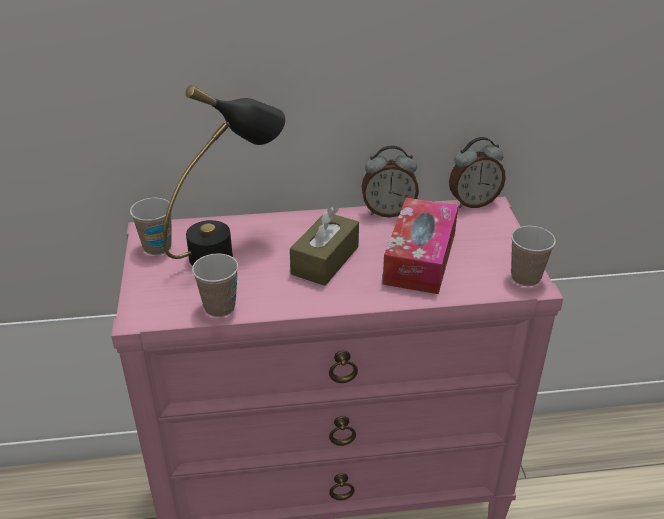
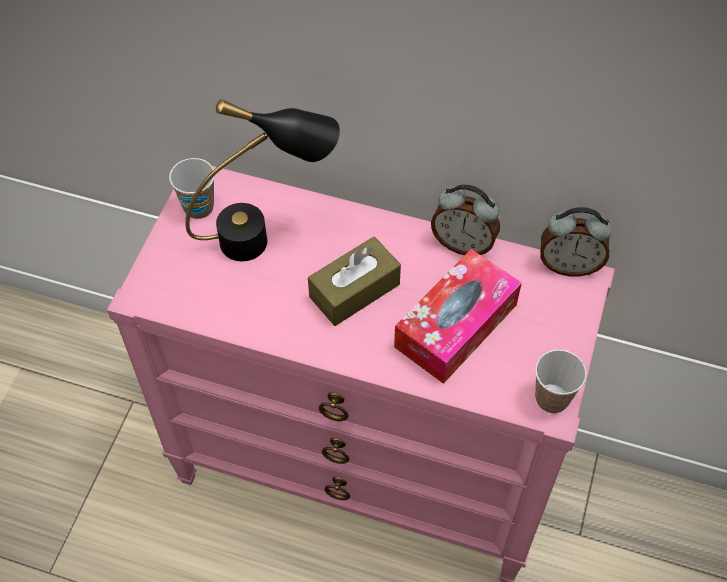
camera: 25 degrees right, 20 degrees up
(219, 307) = (219, 314): cup -> none

